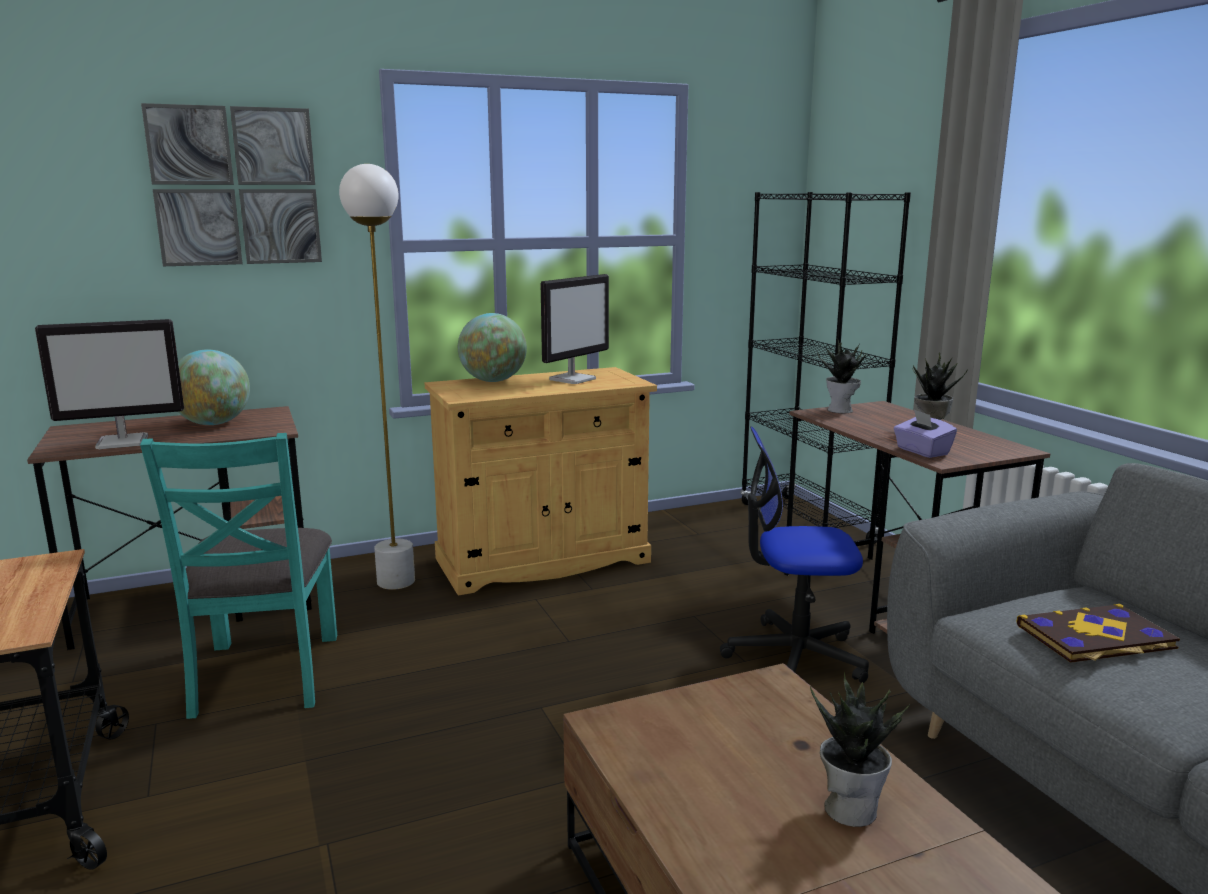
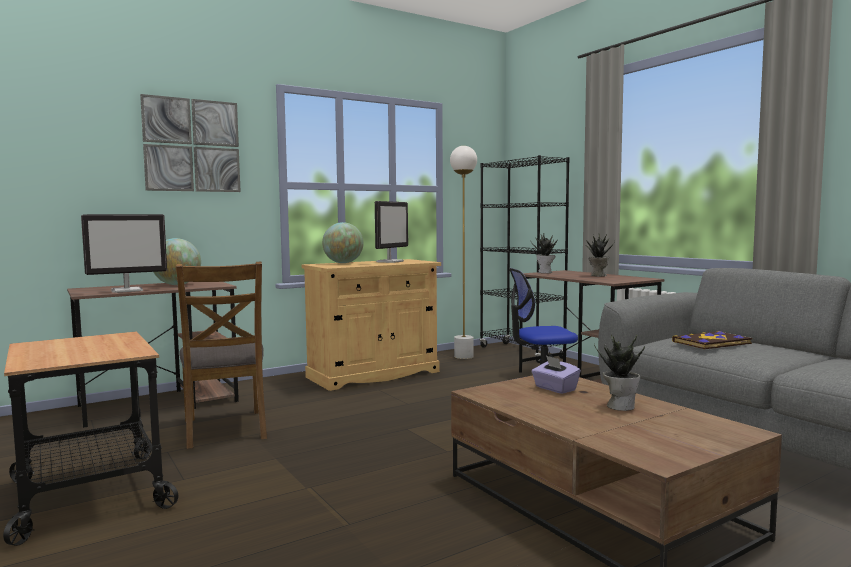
camera: 10 degrees left, 10 degrees down
(265, 674) = (226, 428): turquoise chair -> brown chair
(396, 581) = (286, 387): white floor lamp -> white floor lamp (464, 357)
(922, 451) = (599, 280): purple tissue box -> purple tissue box (555, 389)

